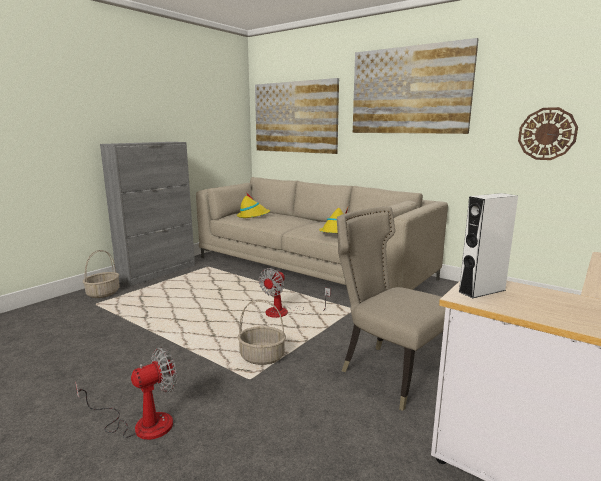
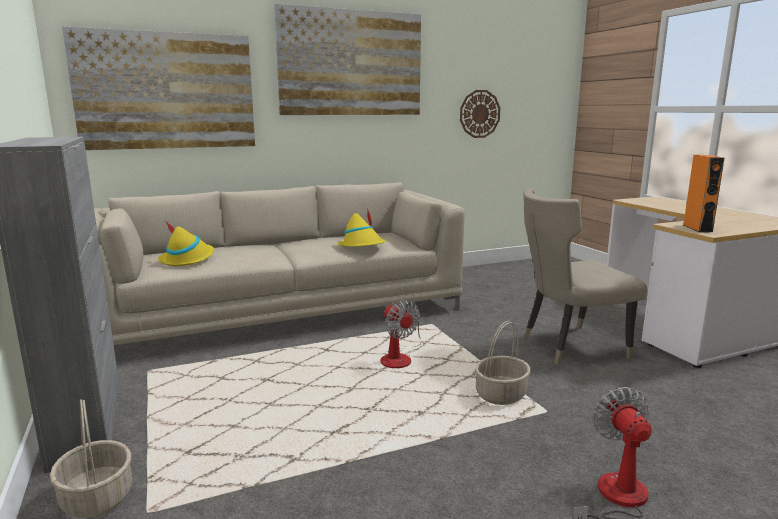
camera: 60 degrees left, 0 degrees up
(482, 291) = (697, 228): white speaker -> orange speaker

